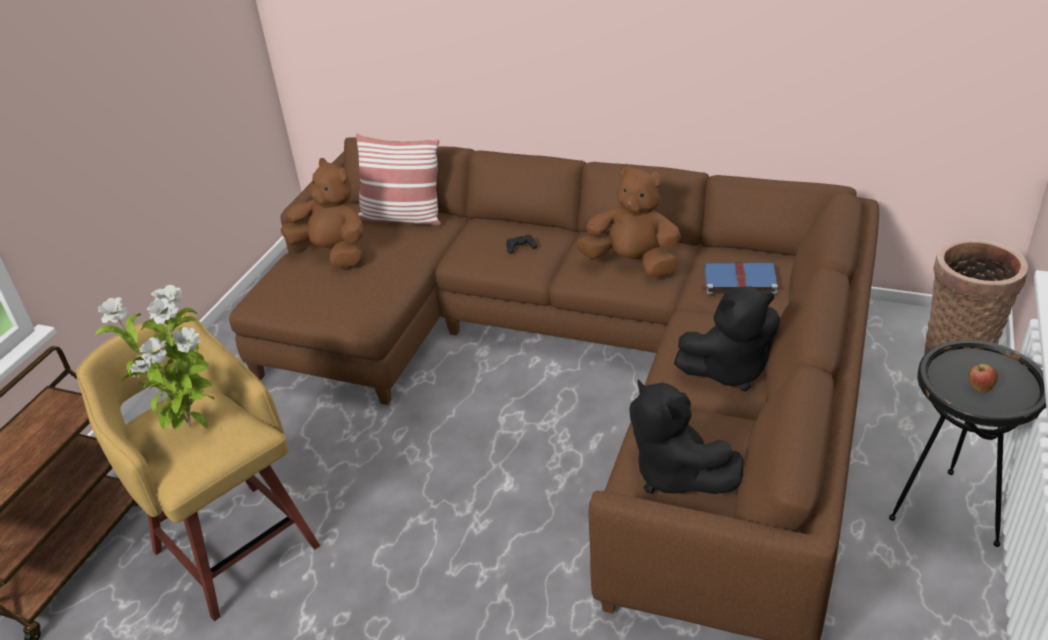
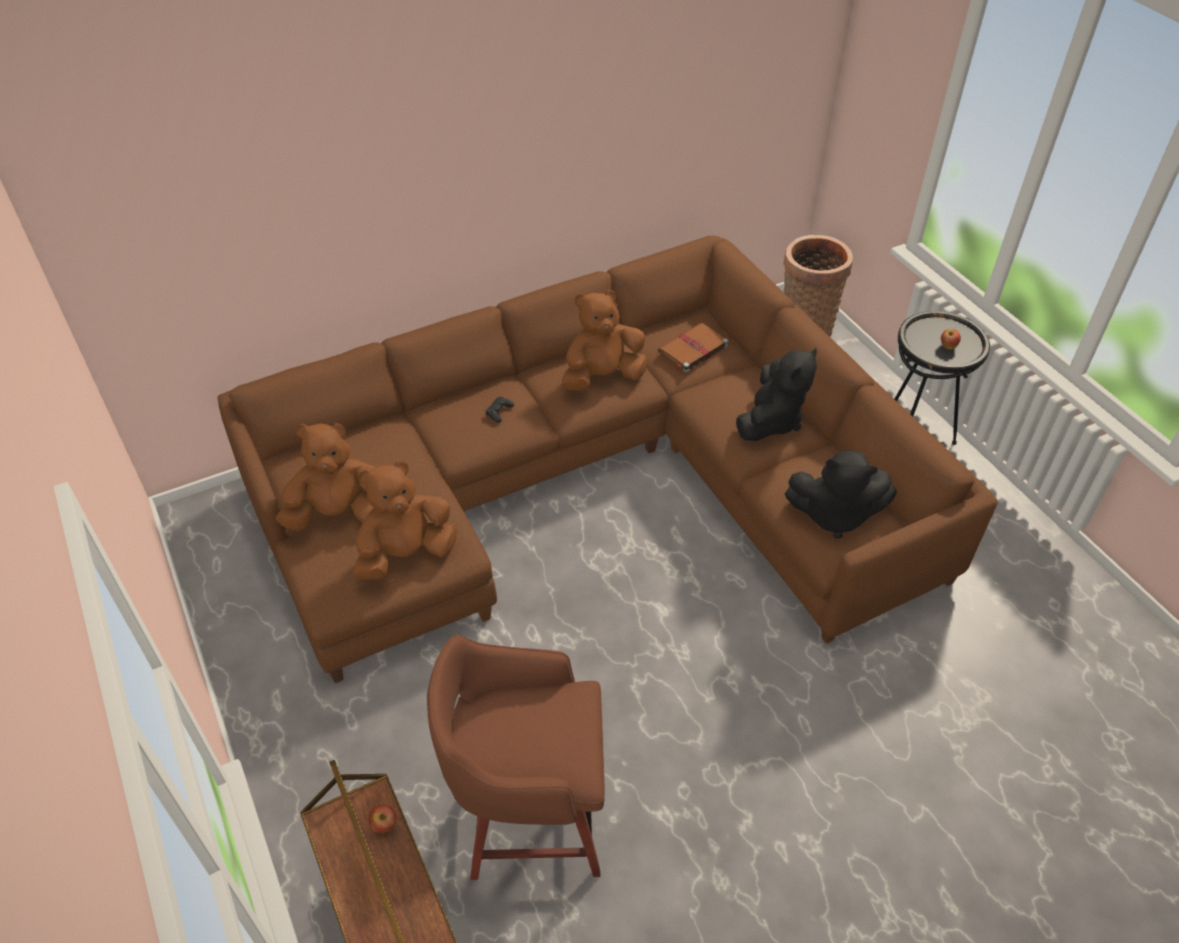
camera: 50 degrees left, 10 degrees up
(64, 424) = (384, 825): none -> apple
(193, 428) = (530, 730): potted plant -> none
(234, 545) = (529, 816): yellow stool -> brown stool
(335, 299) = (406, 554): none -> brown plush toy
(402, 217) = (350, 443): pillow -> none
(738, 281) = (692, 349): blue book -> brown book

